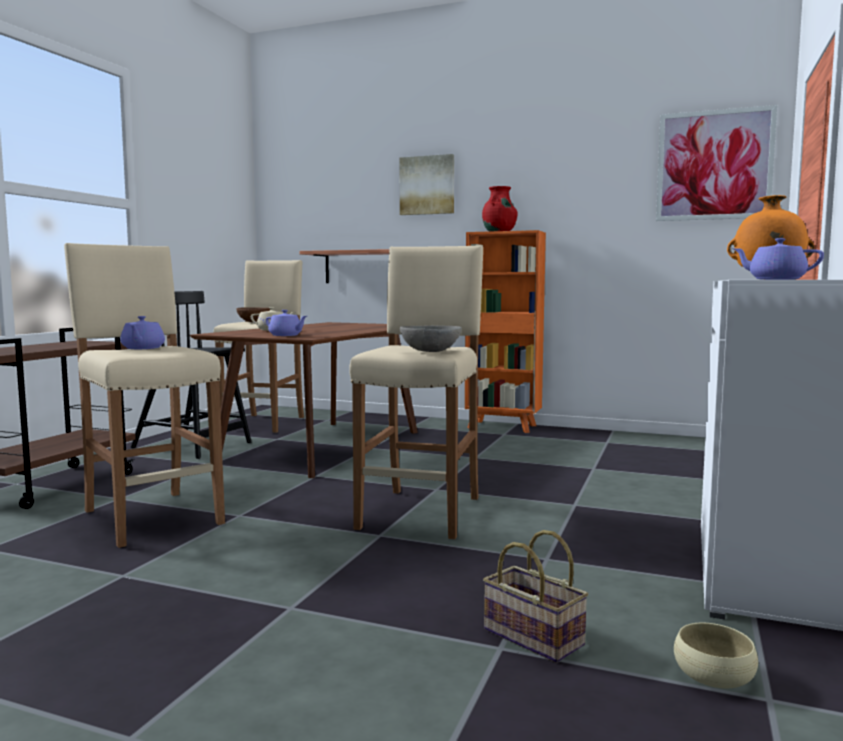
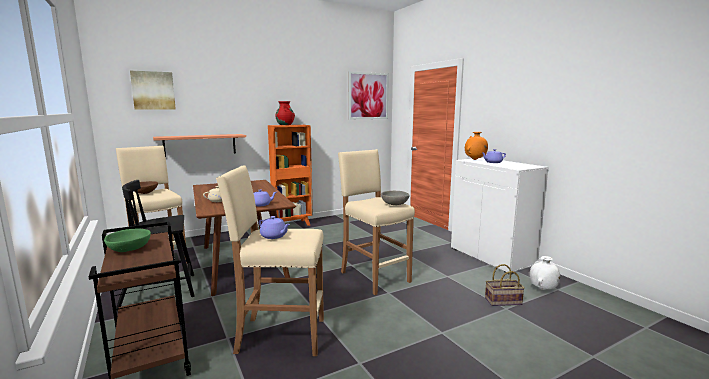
camera: 50 degrees left, 5 degrees up
(53, 344) = (129, 250): none -> green bowl
(427, 185) = (234, 96): picture -> picture (153, 90)
(713, 676) = (543, 289): beige bowl -> white vase

